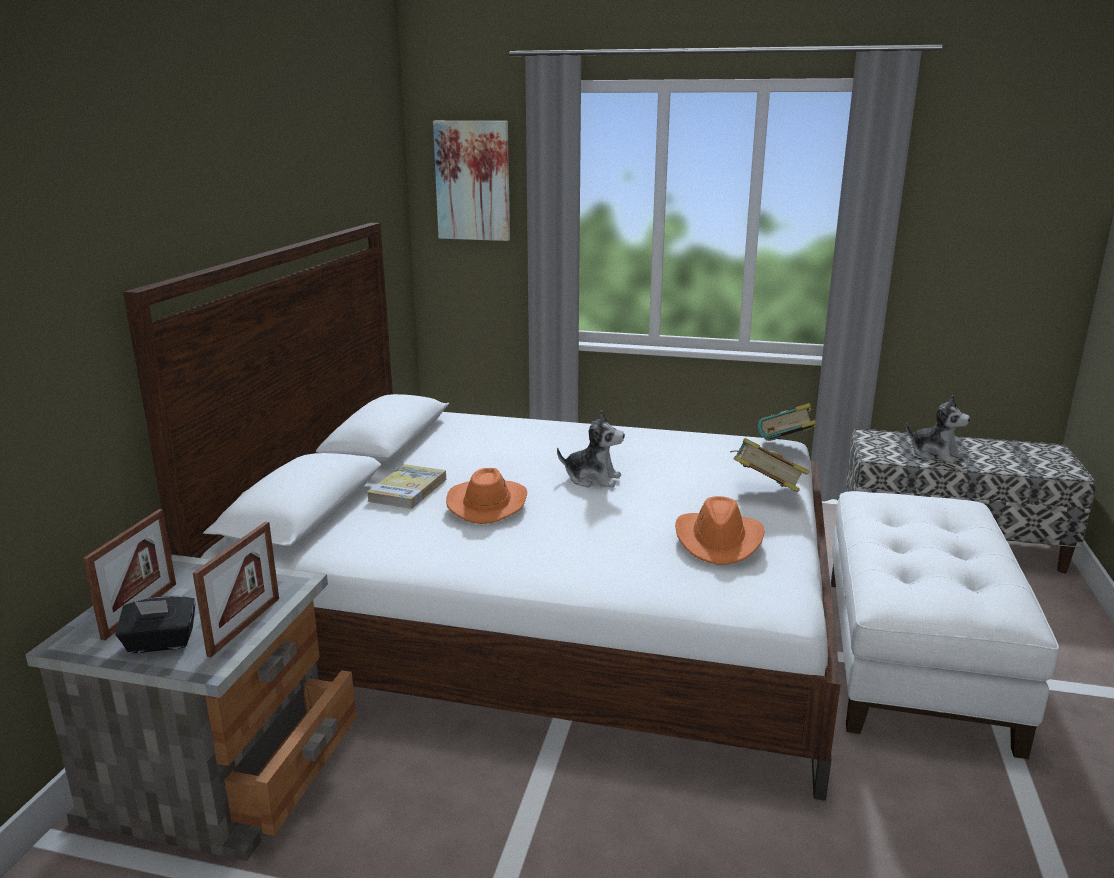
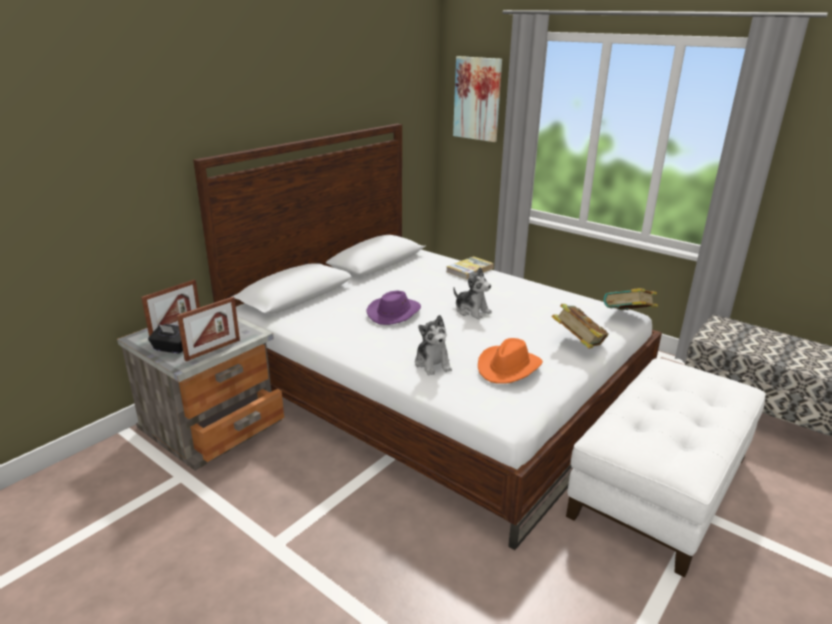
camera: 25 degrees right, 5 degrees up
(408, 490) = (359, 295): book -> book (469, 270)
(487, 503) = (394, 313): orange hat -> purple hat
(935, 454) = (760, 346): plush toy -> plush toy (433, 363)

